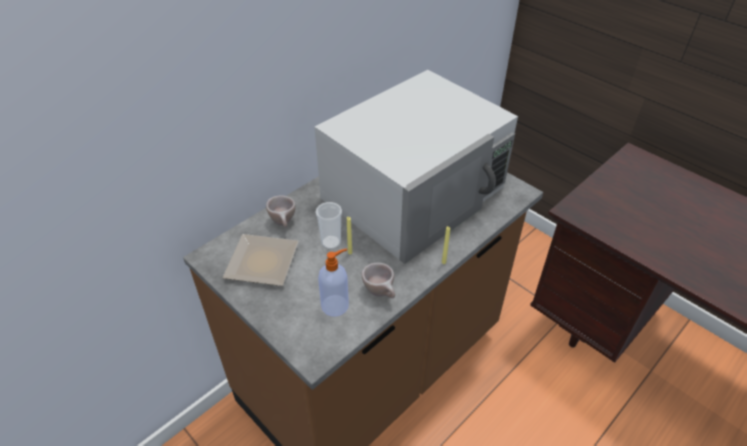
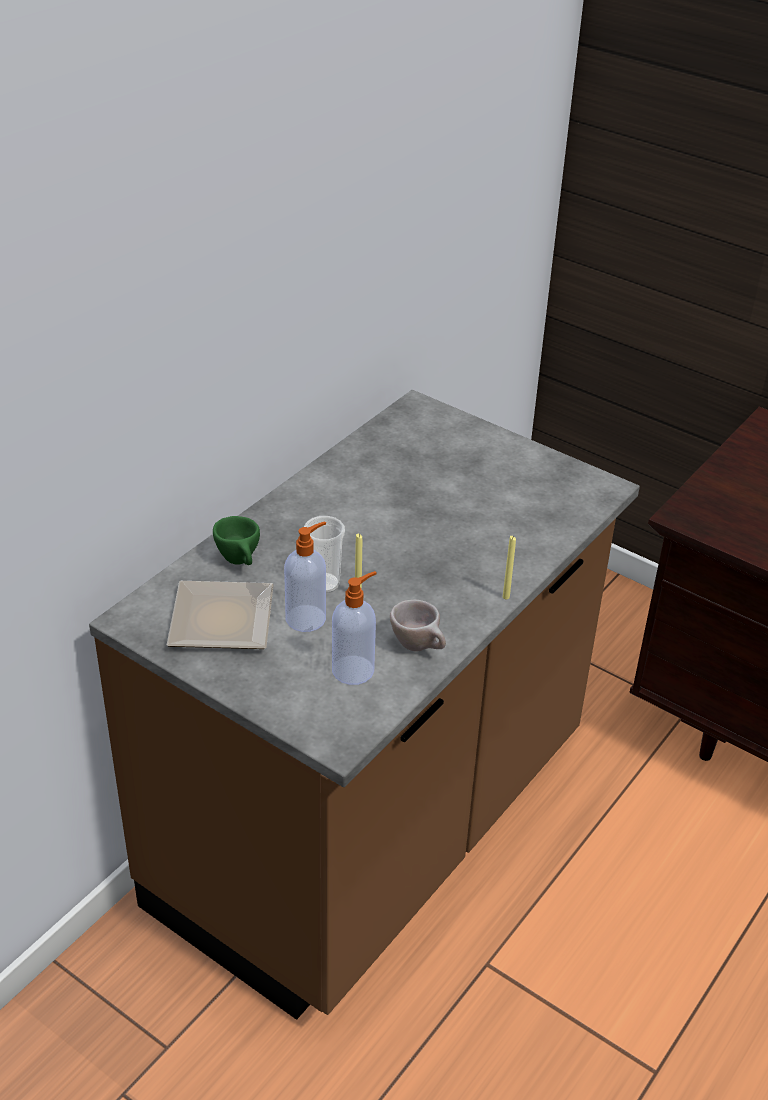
camera: 10 degrees left, 5 degrees down
(284, 223) = (241, 561): beige cup -> green cup
(315, 265) = (307, 618): none -> soap dispenser
(415, 193) = (440, 501): white microwave -> none

